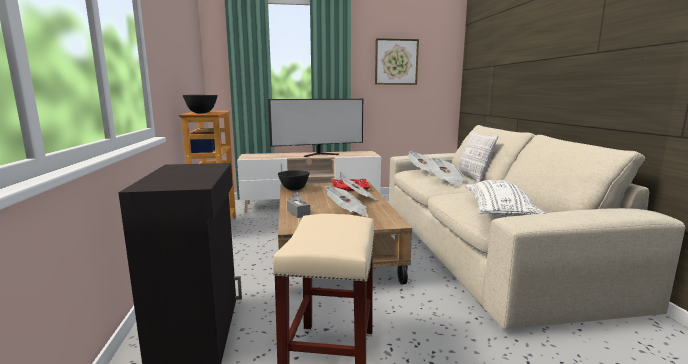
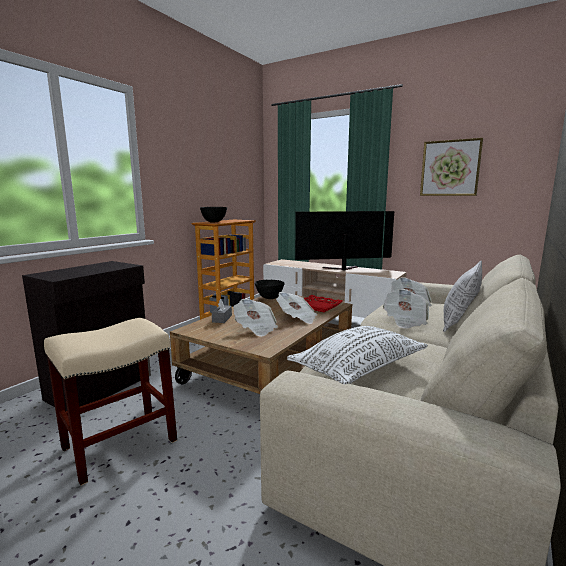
camera: 40 degrees right, 0 degrees up
(321, 154) = (340, 269): television -> television turned 150 degrees clockwise

